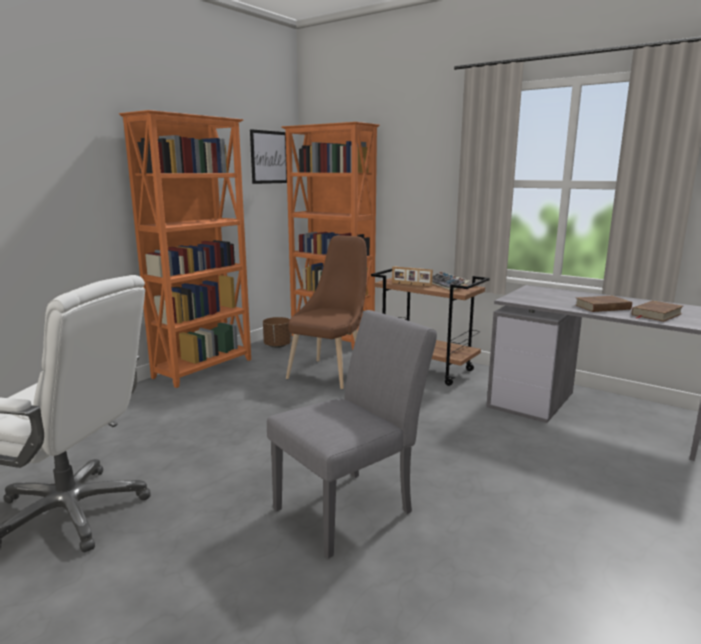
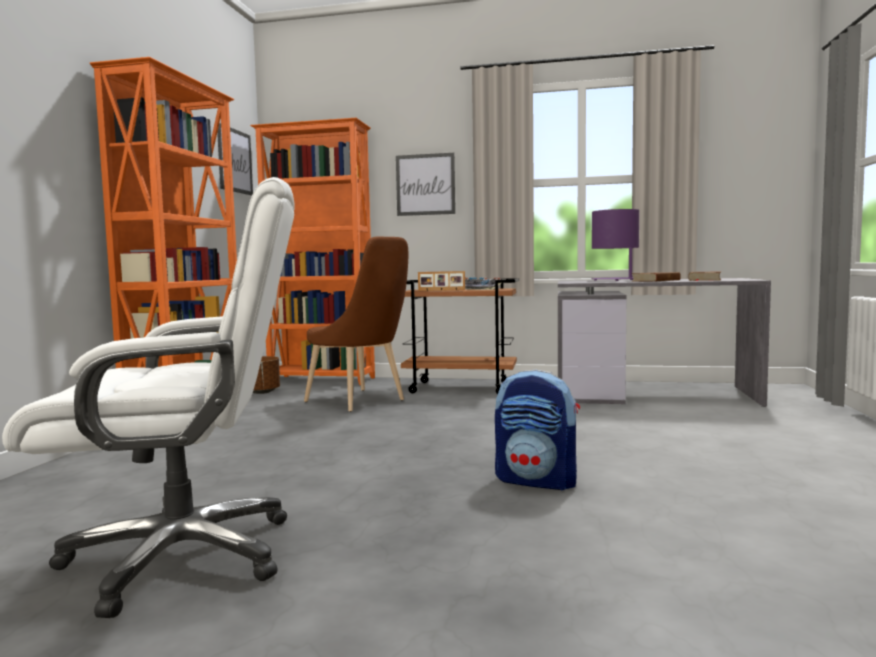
camera: 25 degrees left, 10 degrees down
(330, 372) = (360, 402): brown chair -> brown chair turned 135 degrees clockwise
(352, 507) = (537, 481): grey chair -> backpack
(422, 179) = (425, 184): none -> picture
(572, 296) = (615, 280): none -> purple table lamp

